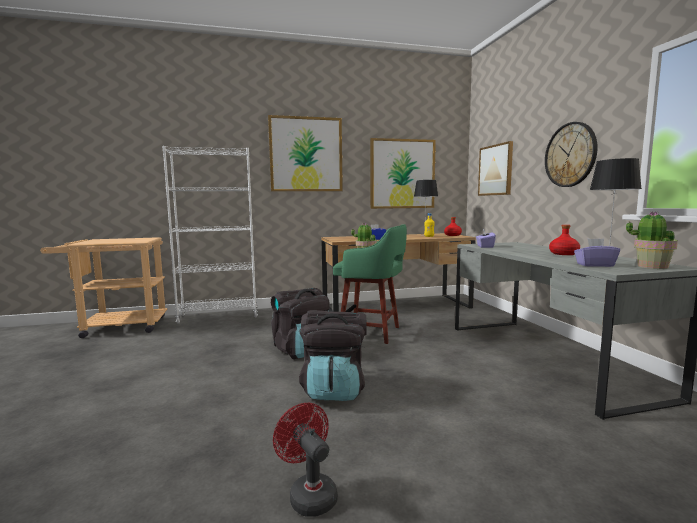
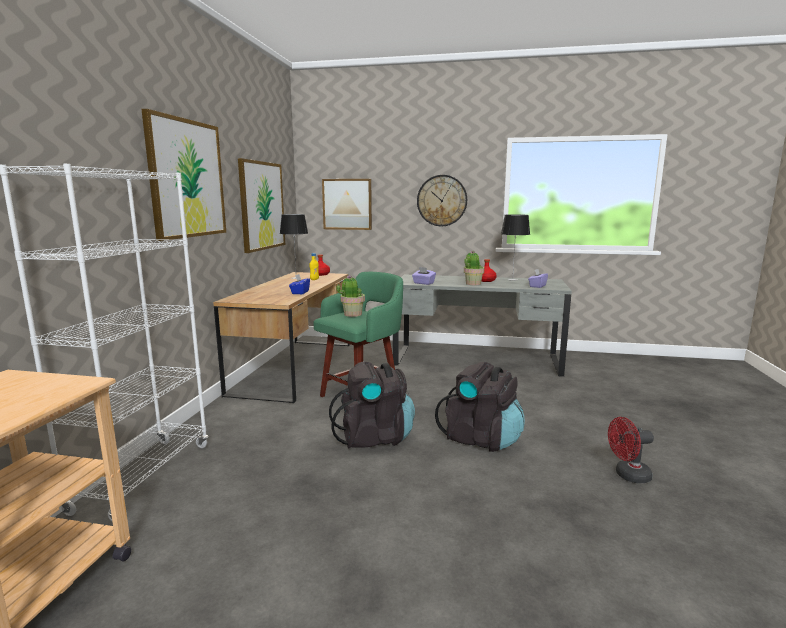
camera: 65 degrees left, 5 degrees up
(651, 267) = (550, 282): potted plant -> potted plant (473, 284)

